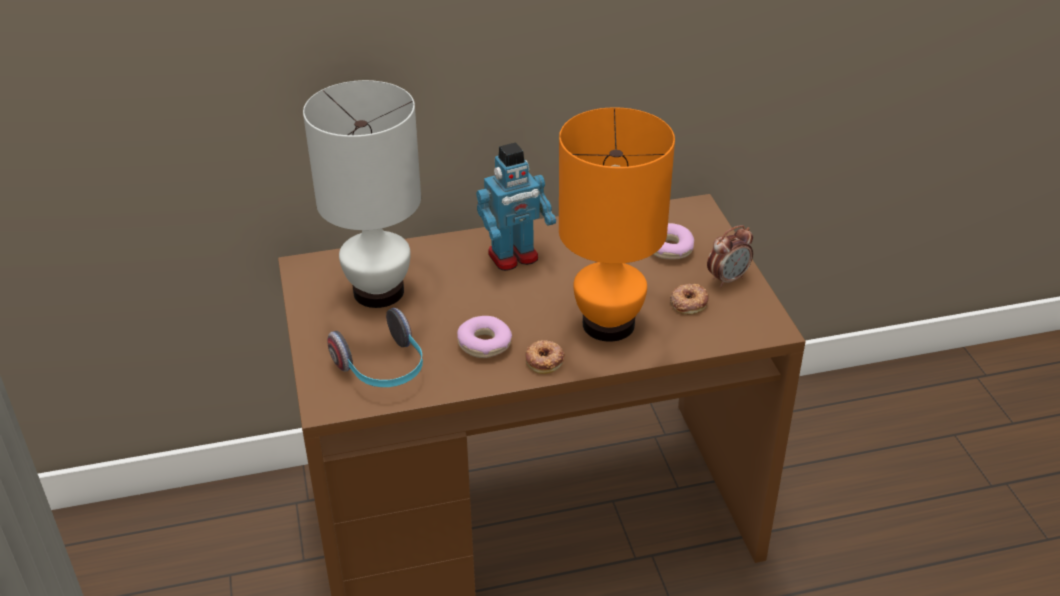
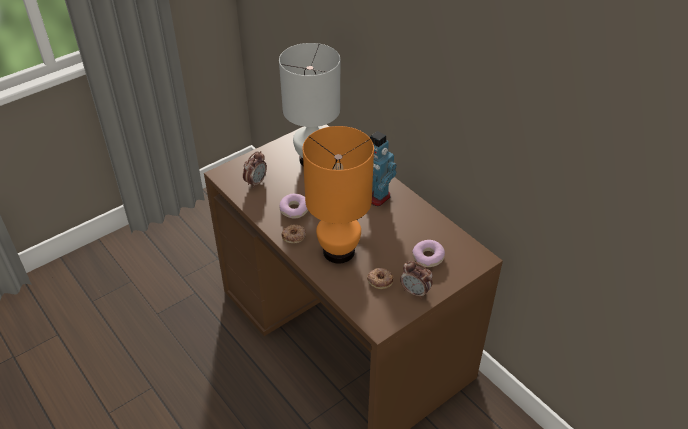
camera: 65 degrees right, 5 degrees up
(383, 369) = (256, 182): headphones -> alarm clock

